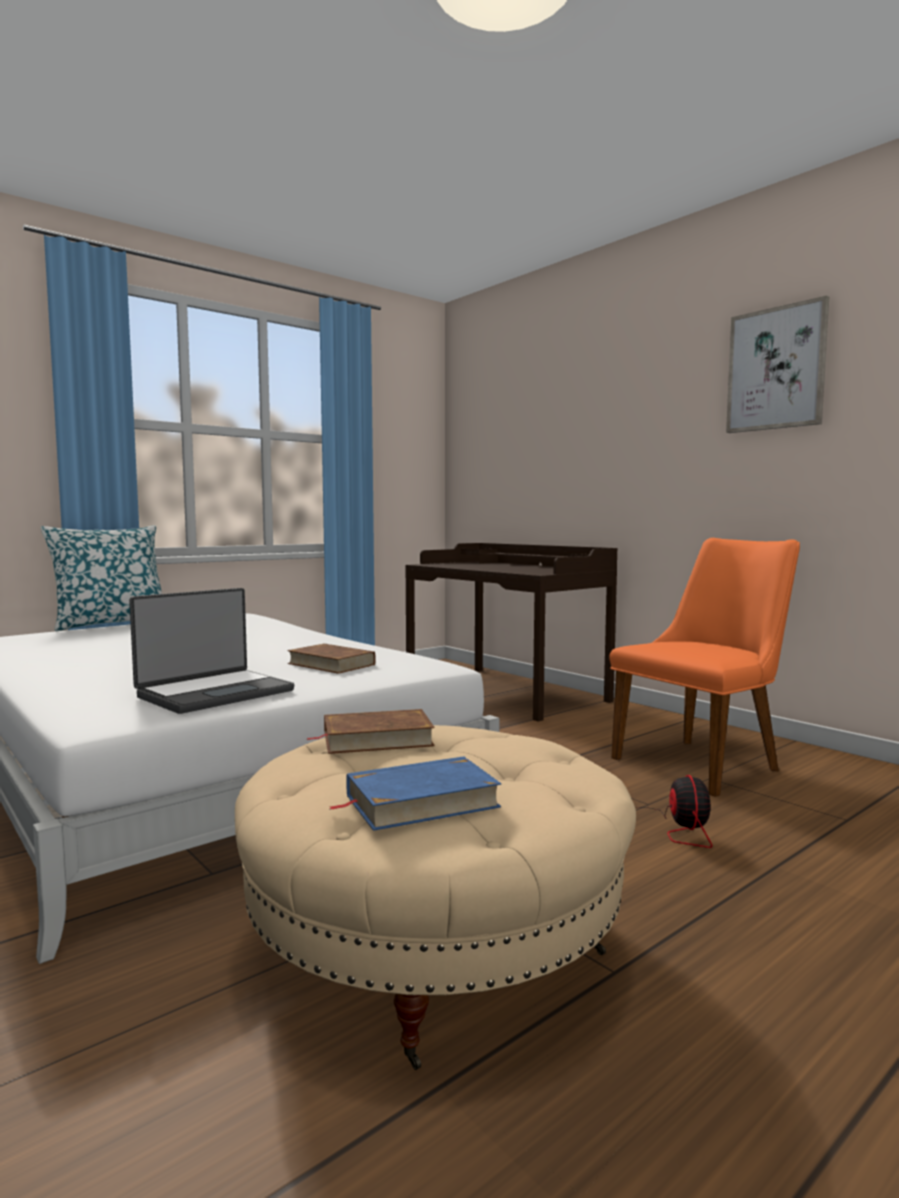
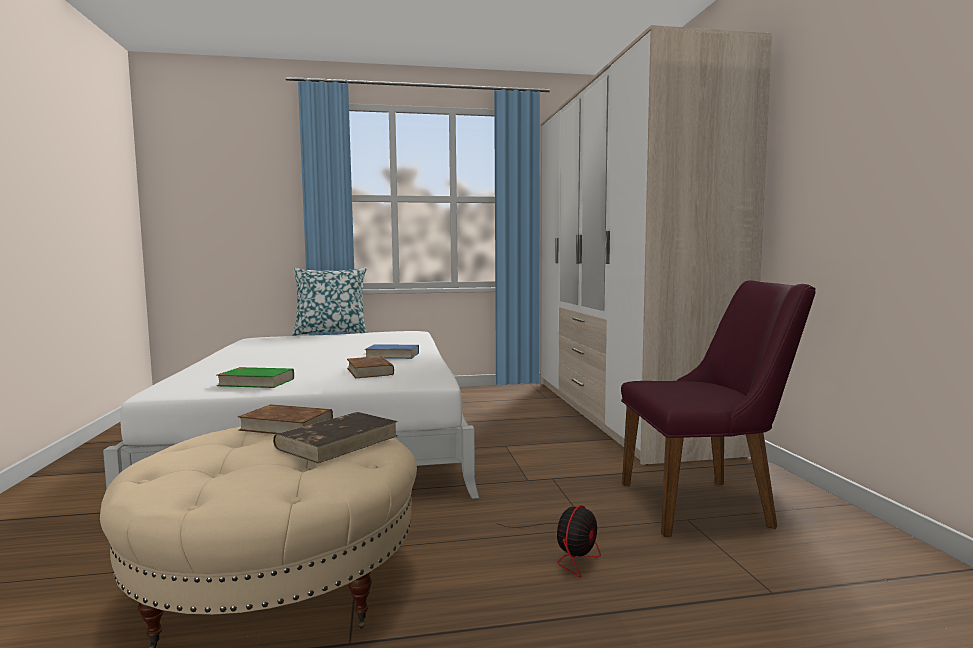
camera: 30 degrees right, 0 degrees up
(214, 693) = (256, 382): laptop -> green book
(421, 801) = (201, 469): blue book -> blue book (392, 355)
(493, 743) = (338, 441): none -> brown book
(505, 691) = (620, 412): brown desk -> wardrobe
(706, 762) = (709, 504): orange chair -> purple chair
(776, 369) = (843, 98): picture -> none

